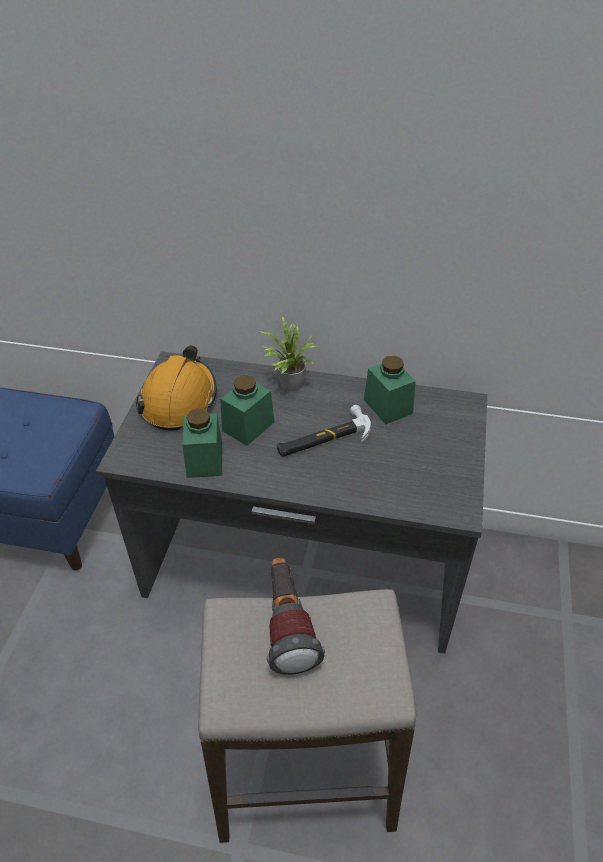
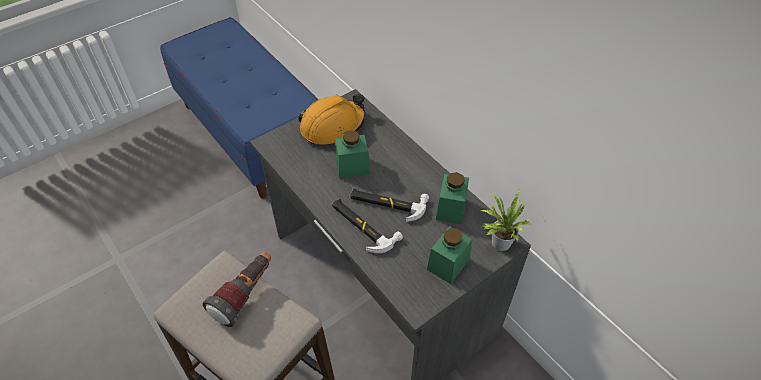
camera: 40 degrees right, 5 degrees up
(204, 460) = (308, 172): green jar -> green jar (448, 264)
(288, 385) = (404, 155): potted plant -> potted plant (498, 242)
(324, 475) = (362, 226): none -> hammer

